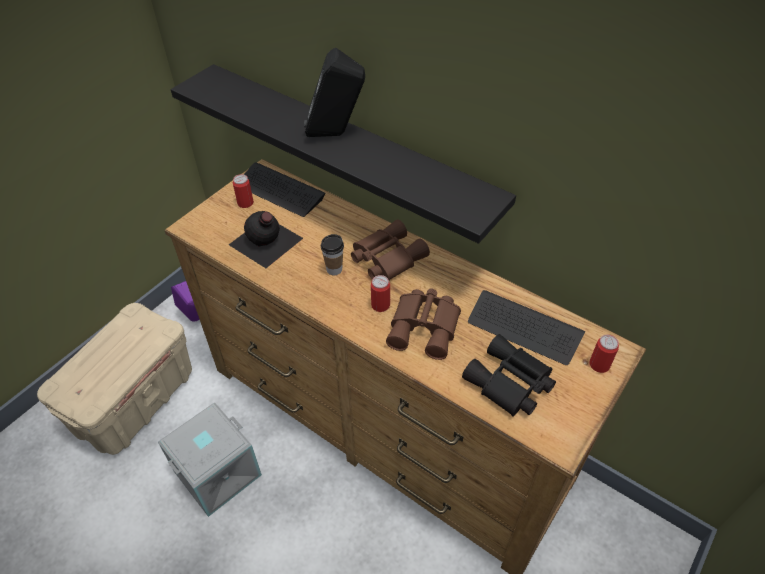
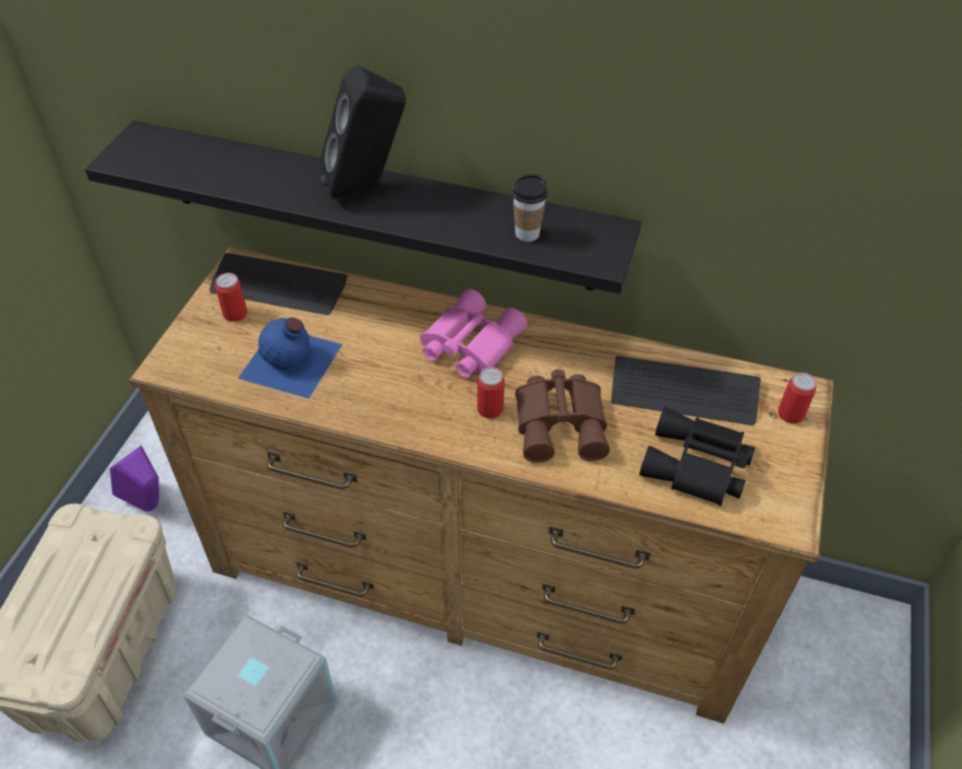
camera: 20 degrees left, 0 degrees up
(266, 242) = (291, 362): black bottle -> blue bottle
(334, 269) = (406, 377): cup -> cup (527, 234)
(386, 257) = (468, 344): brown binoculars -> pink binoculars

